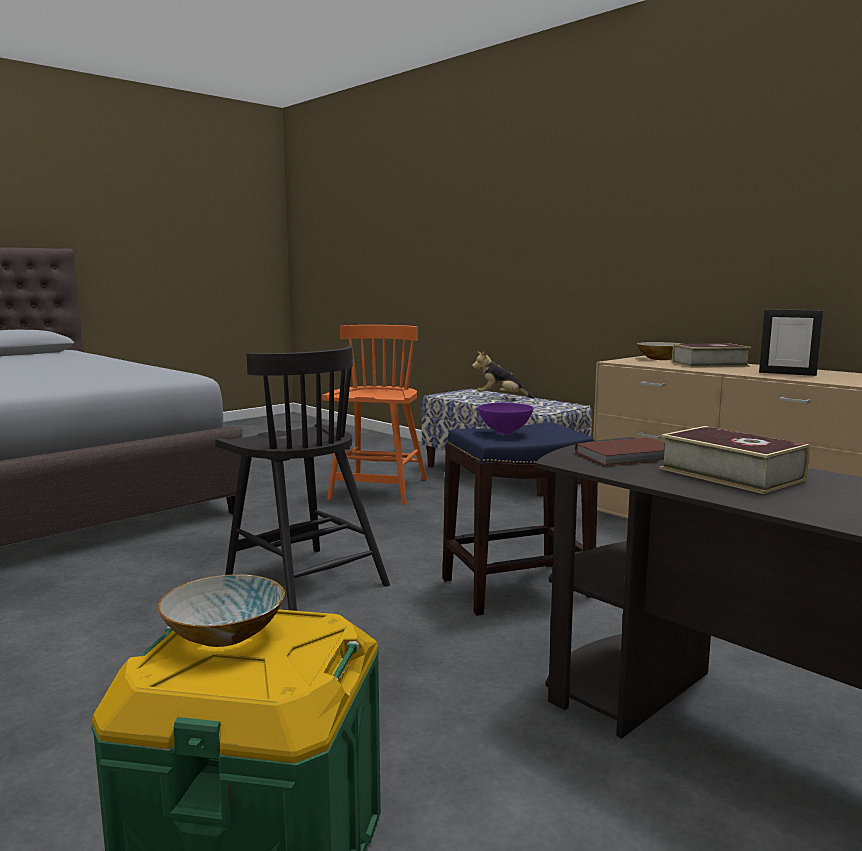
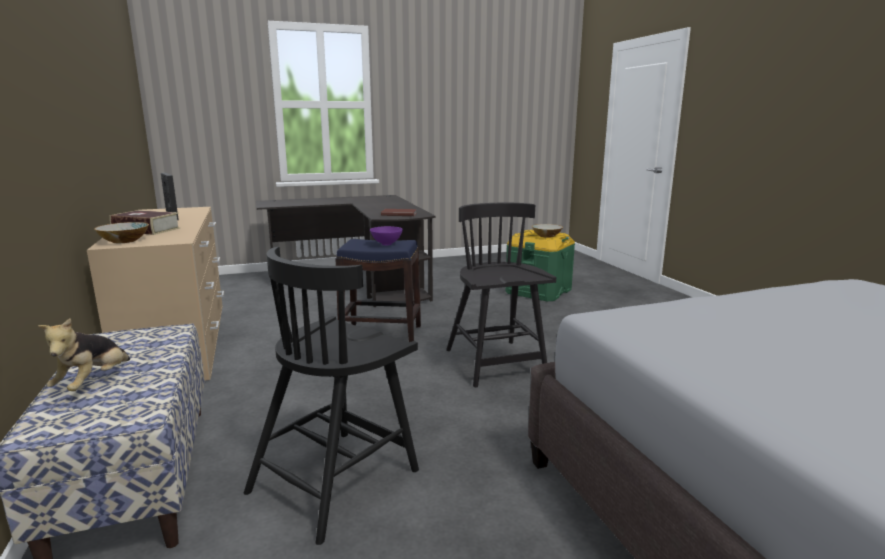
camera: 155 degrees left, 5 degrees up
(378, 489) = (337, 478): orange chair -> black chair
(501, 397) = (93, 383): plush toy -> plush toy turned 60 degrees clockwise
(730, 474) = (388, 208): book -> none

